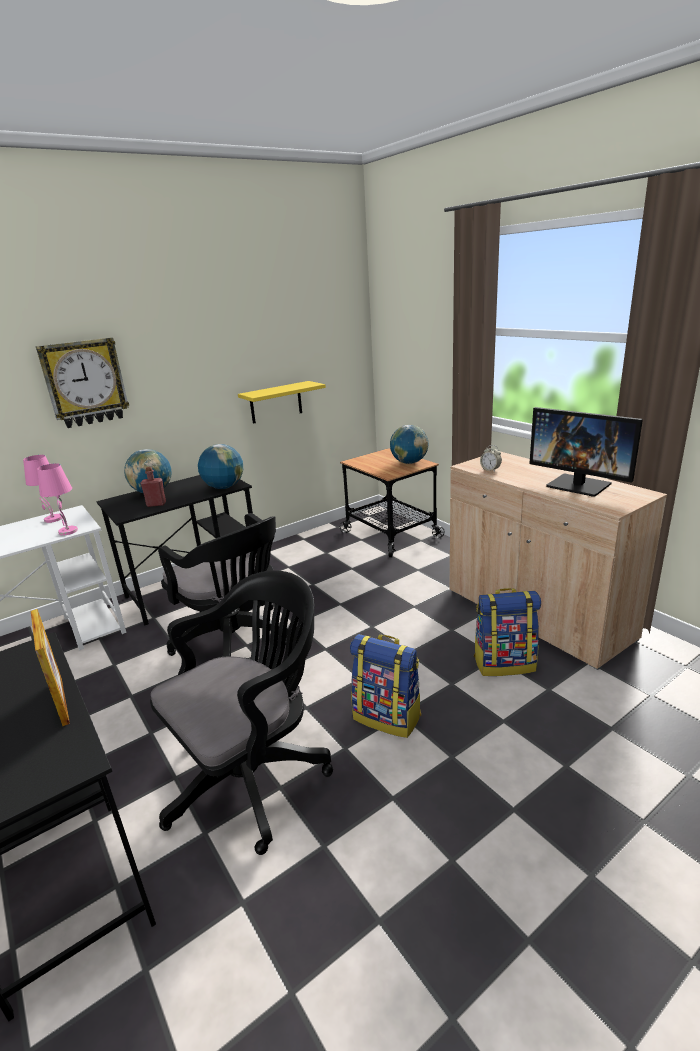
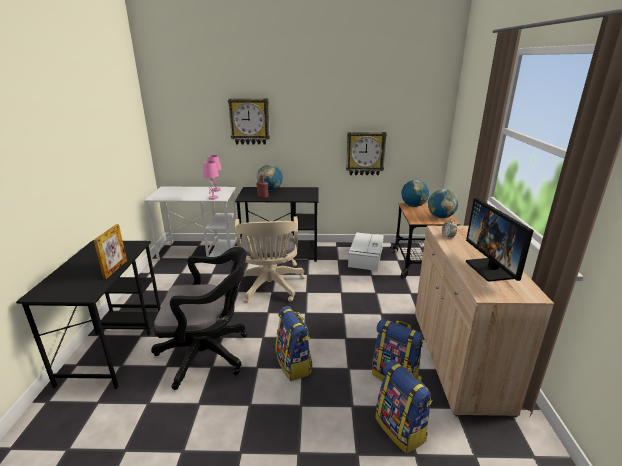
camera: 35 degrees right, 0 degrees up
(224, 487) = (304, 198): globe -> globe (413, 206)
(236, 641) = (270, 287): black office chair -> beige office chair
(276, 402) = (365, 153): yellow shelf -> wall clock
(320, 550) = (365, 257): none -> white storage box
(572, 713) = (401, 429): none -> backpack

